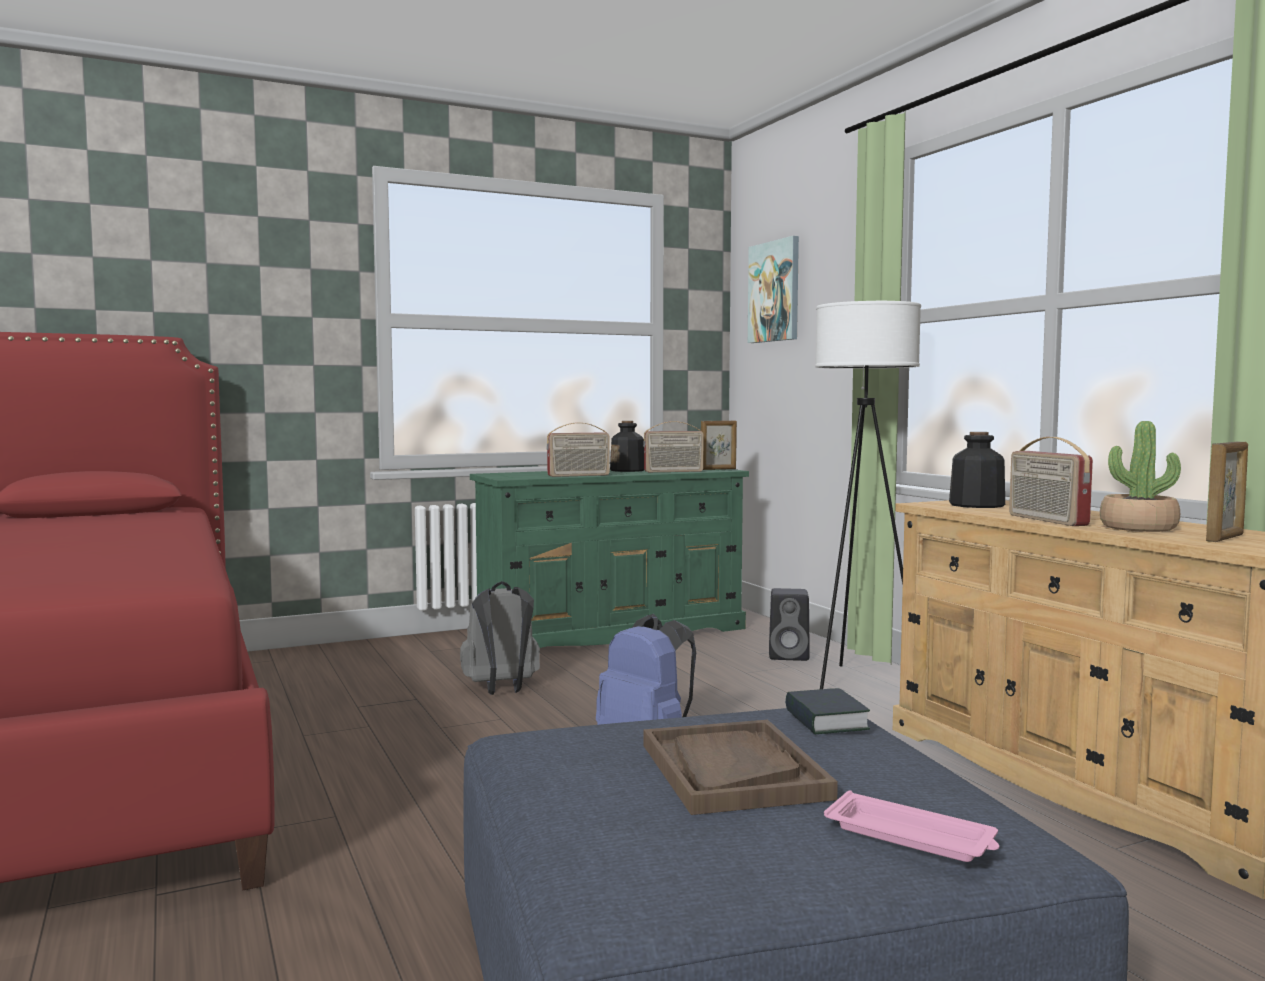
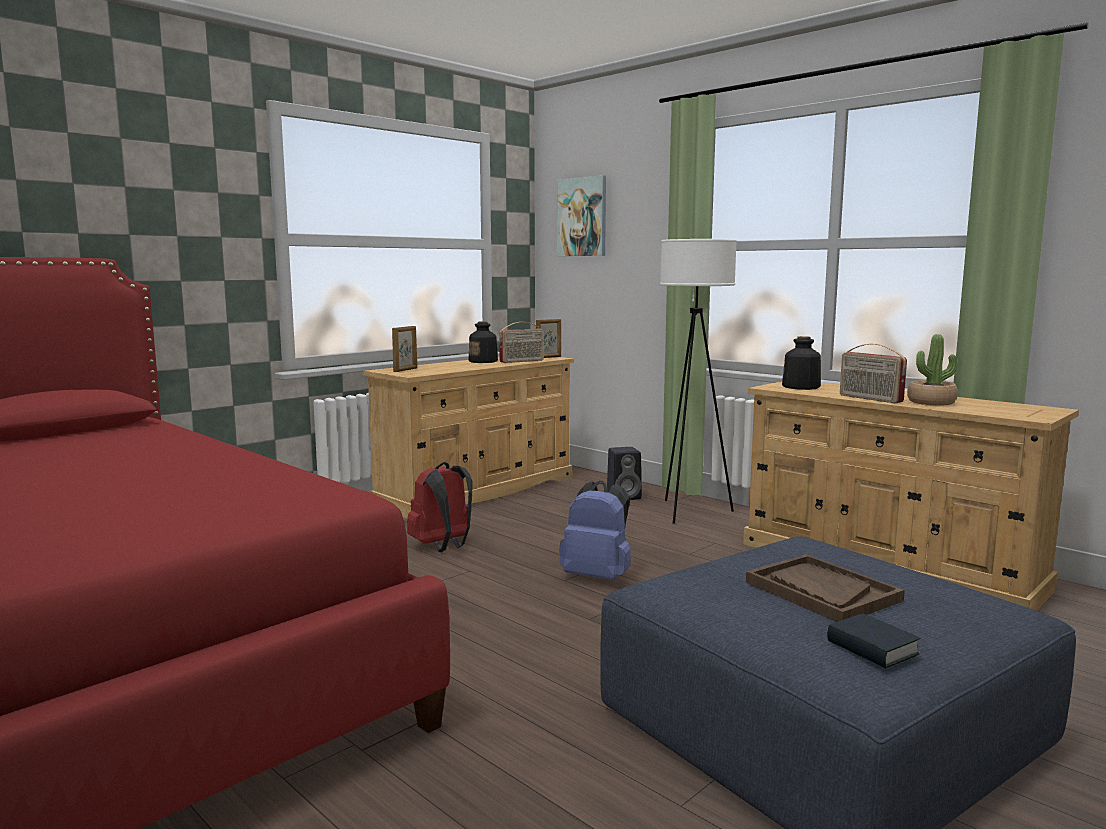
camera: 20 degrees left, 5 degrees up
(501, 689) = (443, 546): grey backpack -> red backpack
(579, 475) = (460, 369): radio -> none
(613, 632) = (478, 490): green dresser -> beige dresser
(826, 720) = (820, 549): book -> book (872, 648)
(912, 837) = (969, 617): pink tray -> none
(1225, 538) = (991, 408): picture frame -> picture frame (406, 370)

